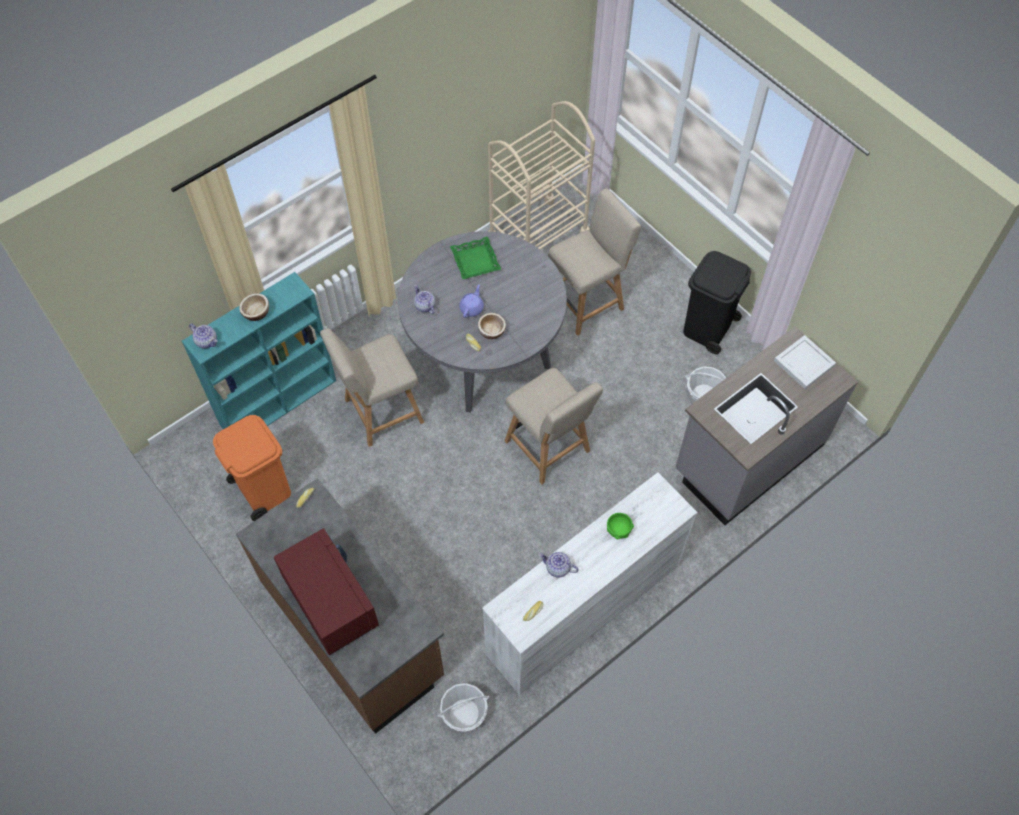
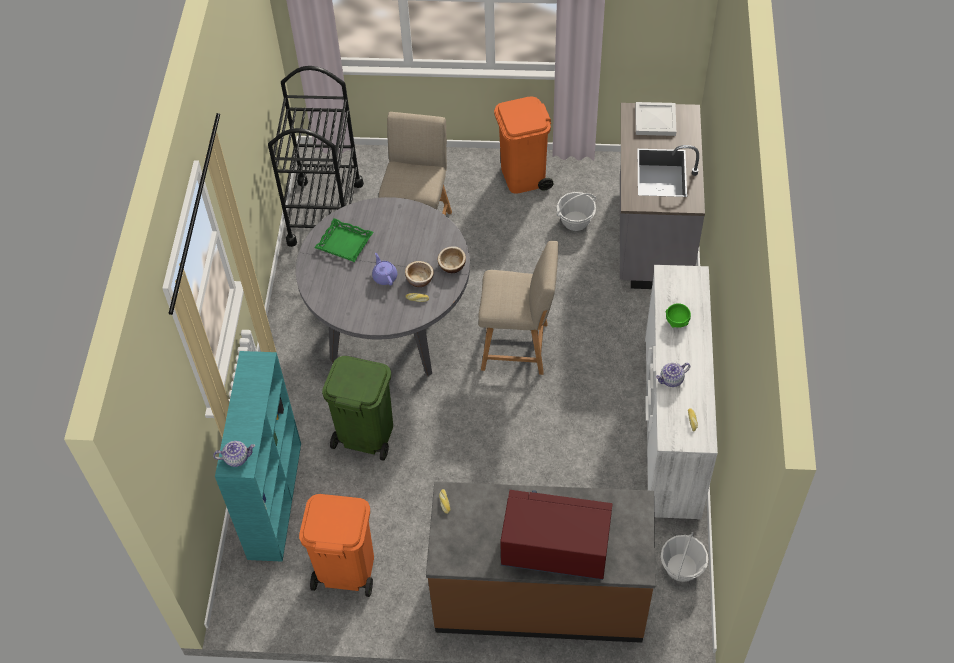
camera: 45 degrees left, 5 degrees down
(256, 312) = (249, 404): bowl -> bowl (452, 265)
(380, 412) = (365, 434): beige chair -> green trash can
(424, 306) = (347, 305): teapot -> none
(538, 236) = (325, 213): beige cart -> black cart
(707, 328) = (523, 176): black trash can -> orange trash can

